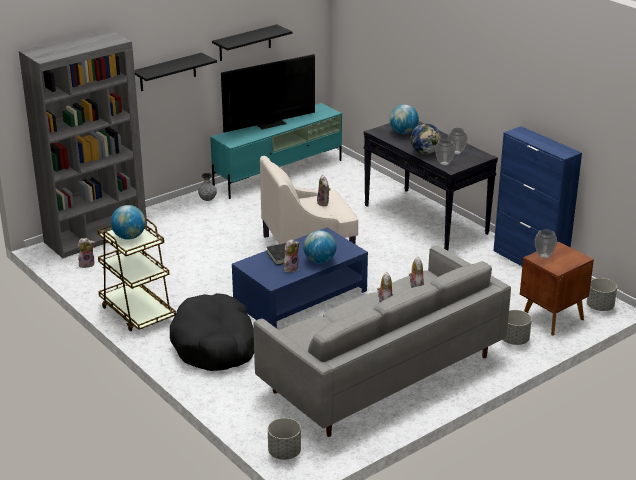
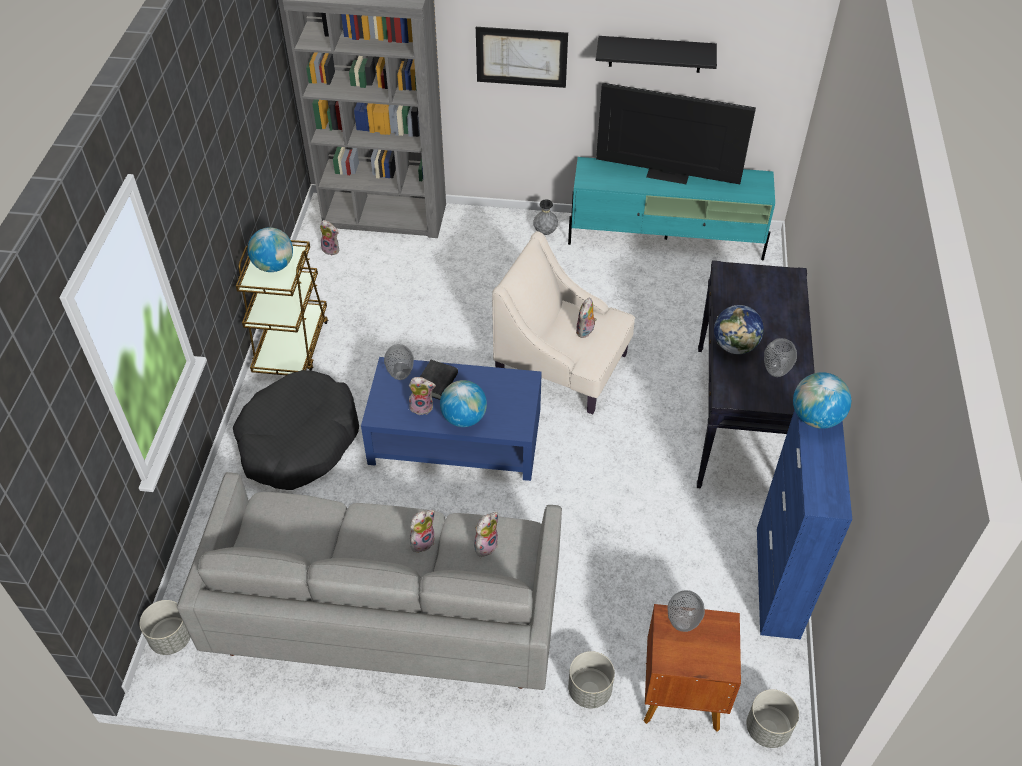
camera: 45 degrees right, 20 degrees up
(167, 72) = (521, 57): black shelf -> picture
(403, 132) = (757, 293): globe -> globe (815, 418)
(444, 163) = (731, 381): vase -> vase (400, 375)

